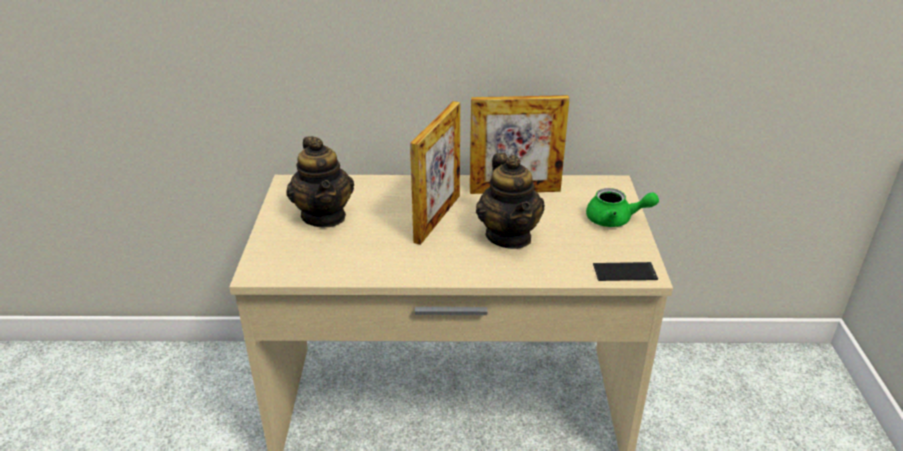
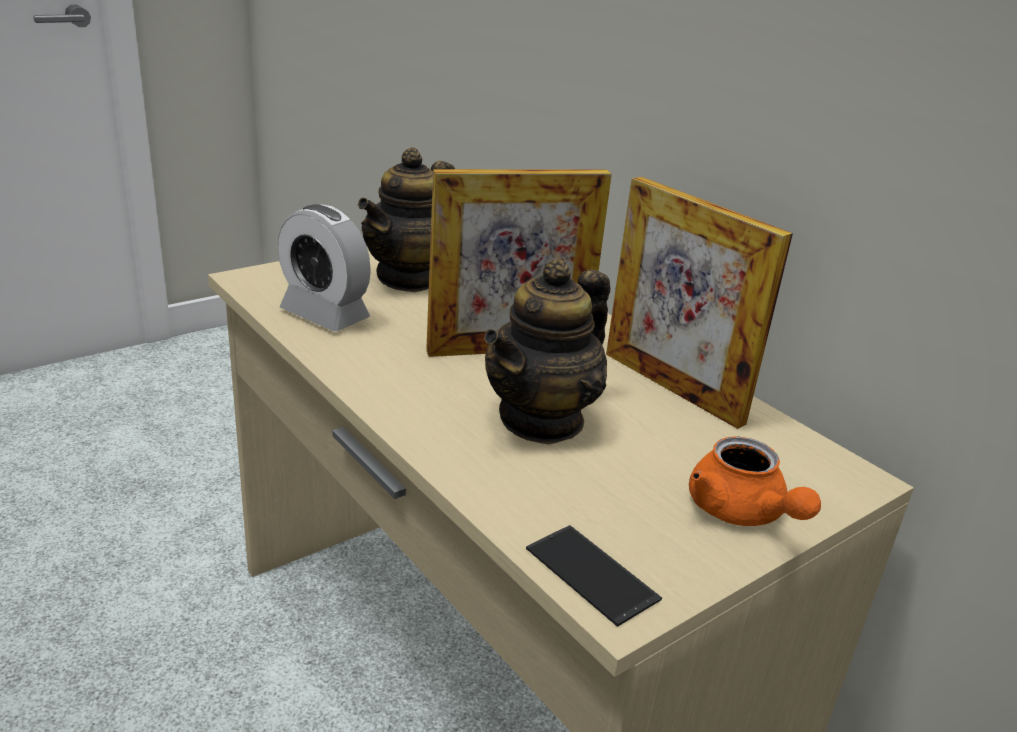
camera: 50 degrees right, 5 degrees down
(337, 261) = (324, 314): none -> alarm clock
(615, 220) = (741, 513): green teapot -> orange teapot

